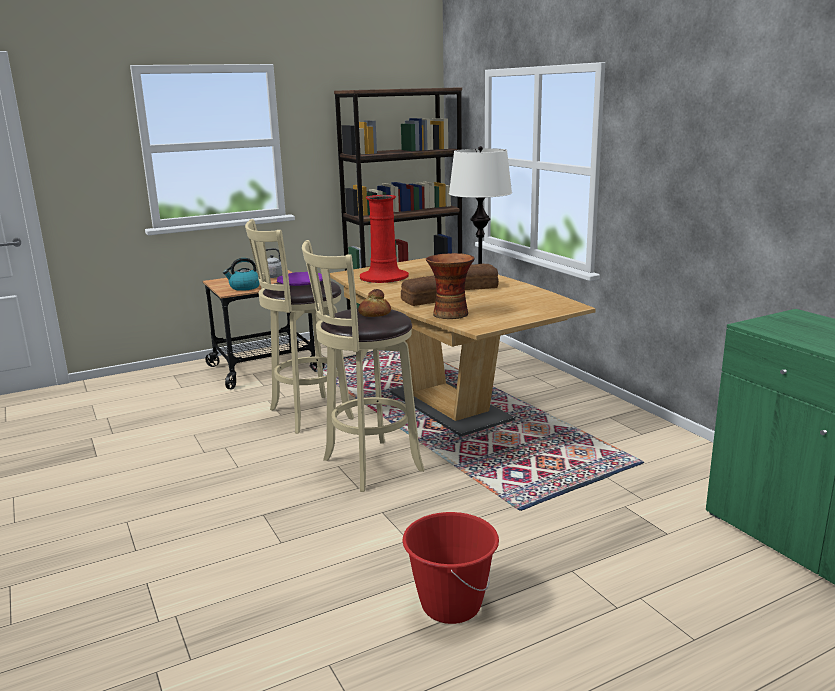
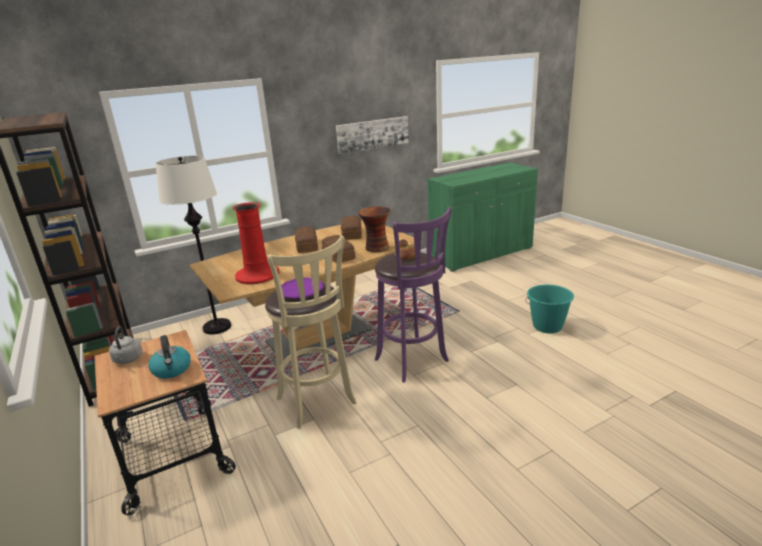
camera: 90 degrees left, 5 degrees up
(368, 466) = (413, 362): beige stool -> purple stool
(450, 605) = (547, 327): red bucket -> turquoise bucket
(515, 301) = (351, 234): none -> bread
(738, 181) = (372, 134): none -> picture

